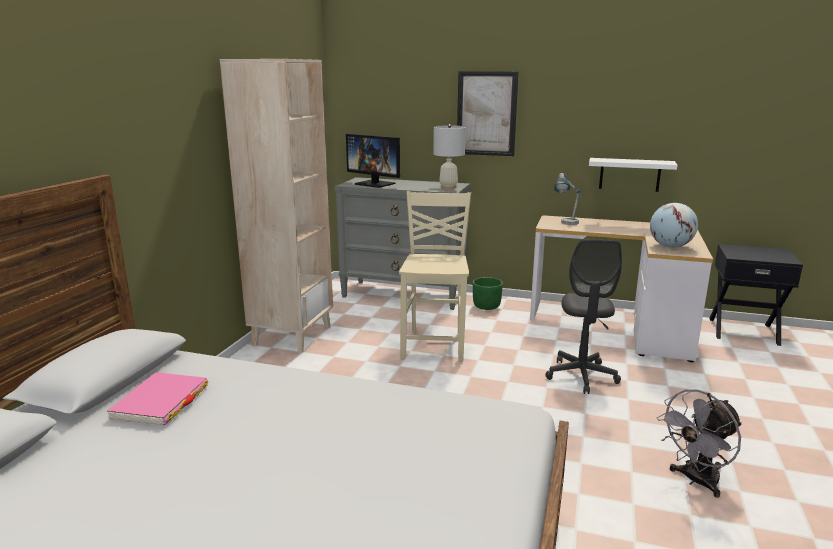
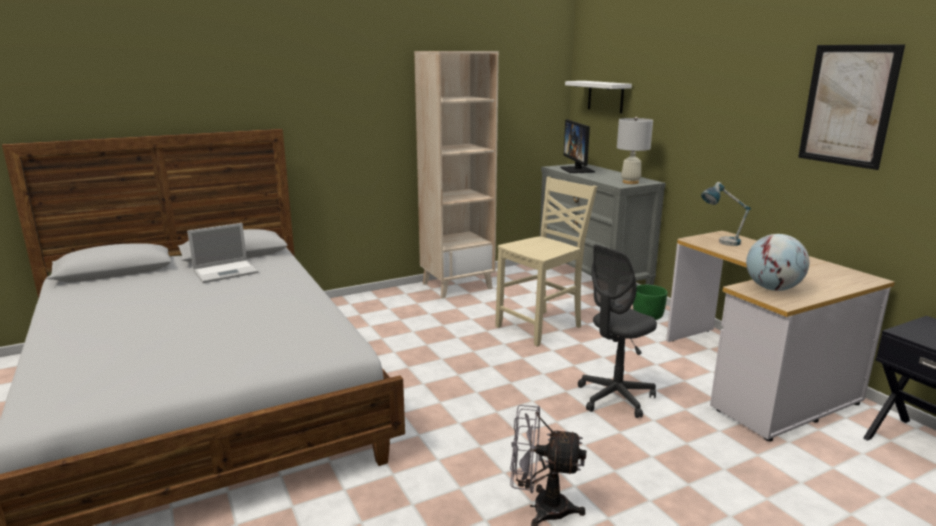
camera: 45 degrees right, 0 degrees up
(161, 402) = (227, 271): pink book -> laptop
(486, 113) = (686, 108): picture -> picture (848, 105)
(629, 174) = (823, 198): white shelf -> white shelf (605, 96)

